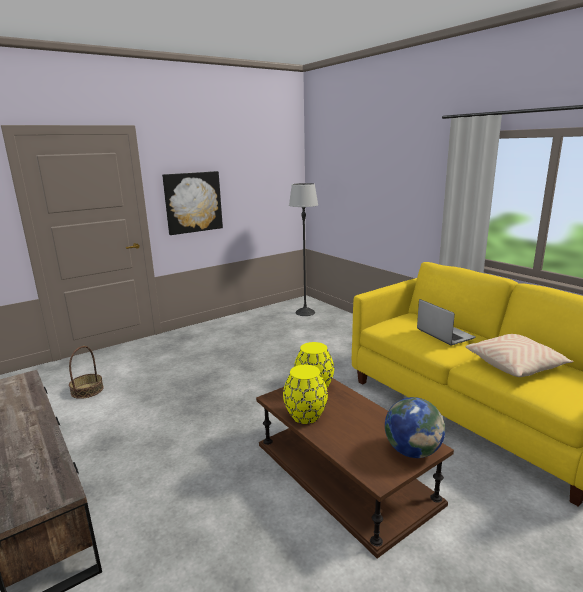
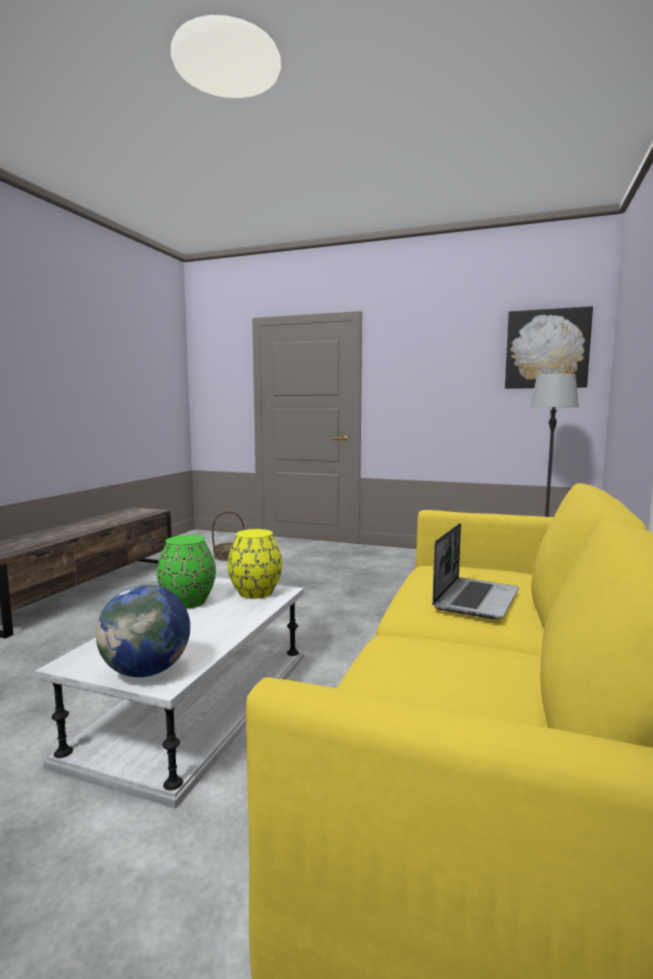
camera: 55 degrees right, 10 degrees down
(193, 202) = (416, 397): picture -> picture (547, 349)
(305, 416) = (187, 602): yellow vase -> green vase
(345, 473) = (197, 703): brown coffee table -> white coffee table
(515, 365) = (443, 670): beige pillow -> none

